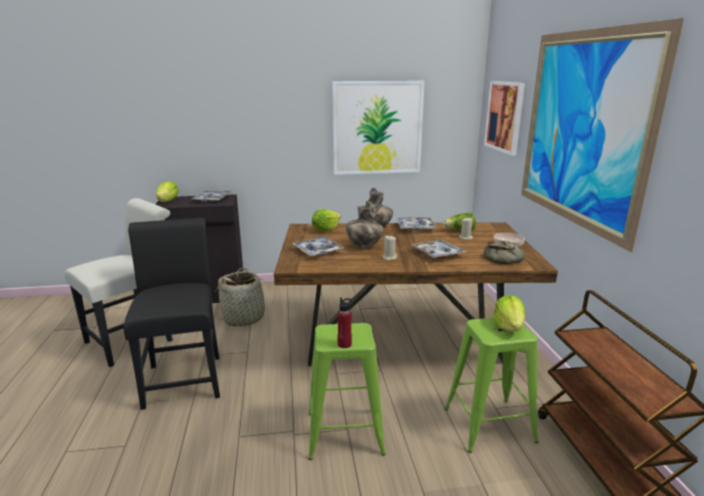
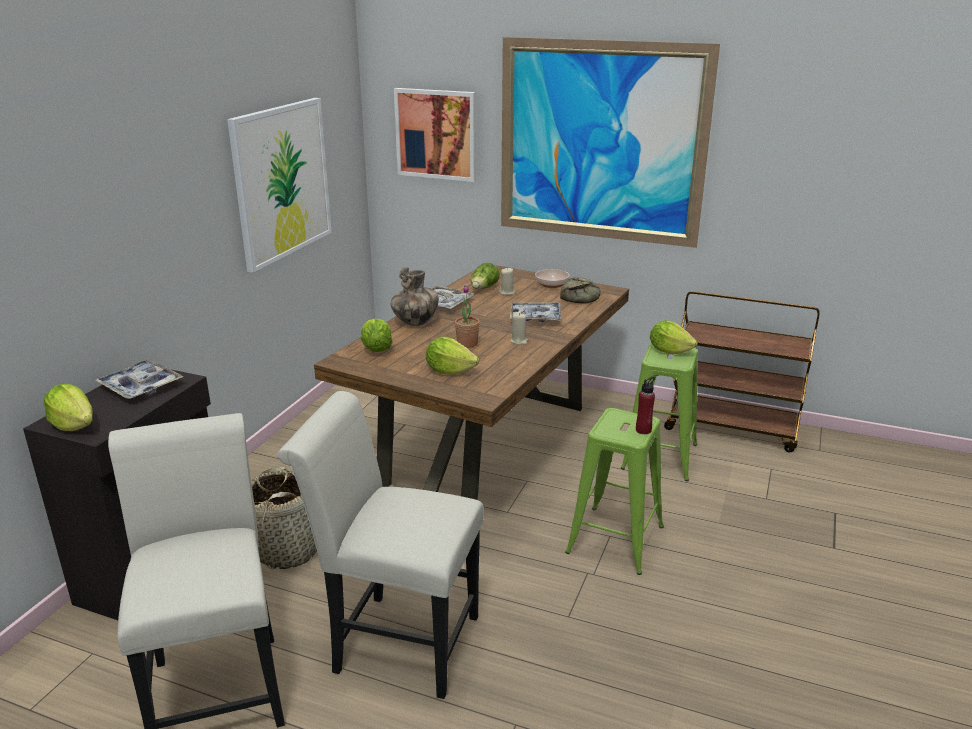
camera: 60 degrees left, 5 degrees up
(184, 377) = (396, 641): black chair -> white chair
(318, 251) = (449, 371): tray -> lettuce
(364, 246) = (467, 343): vase -> potted plant

